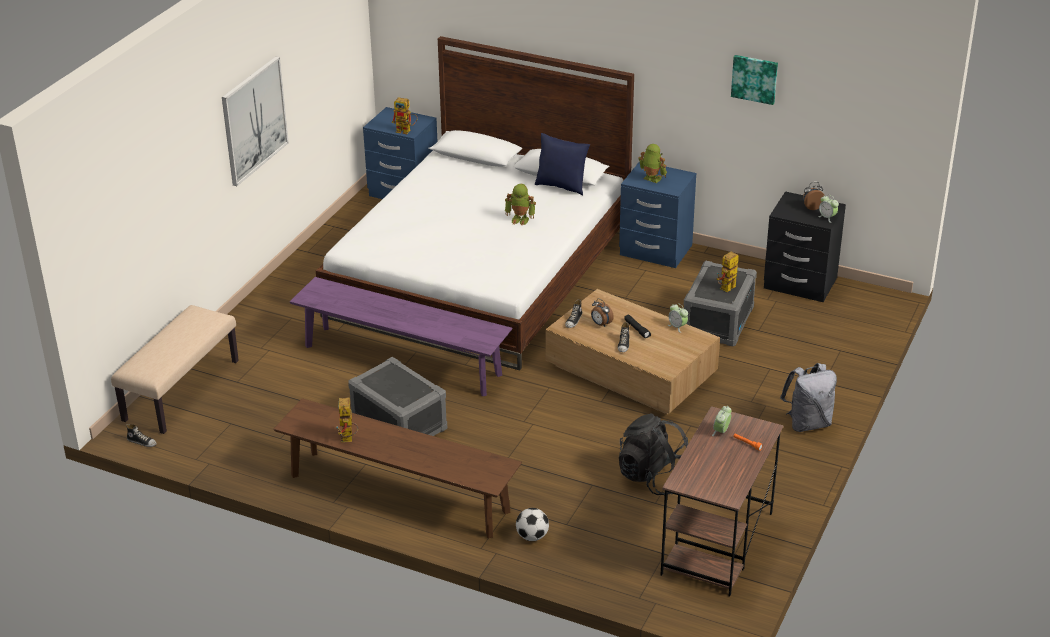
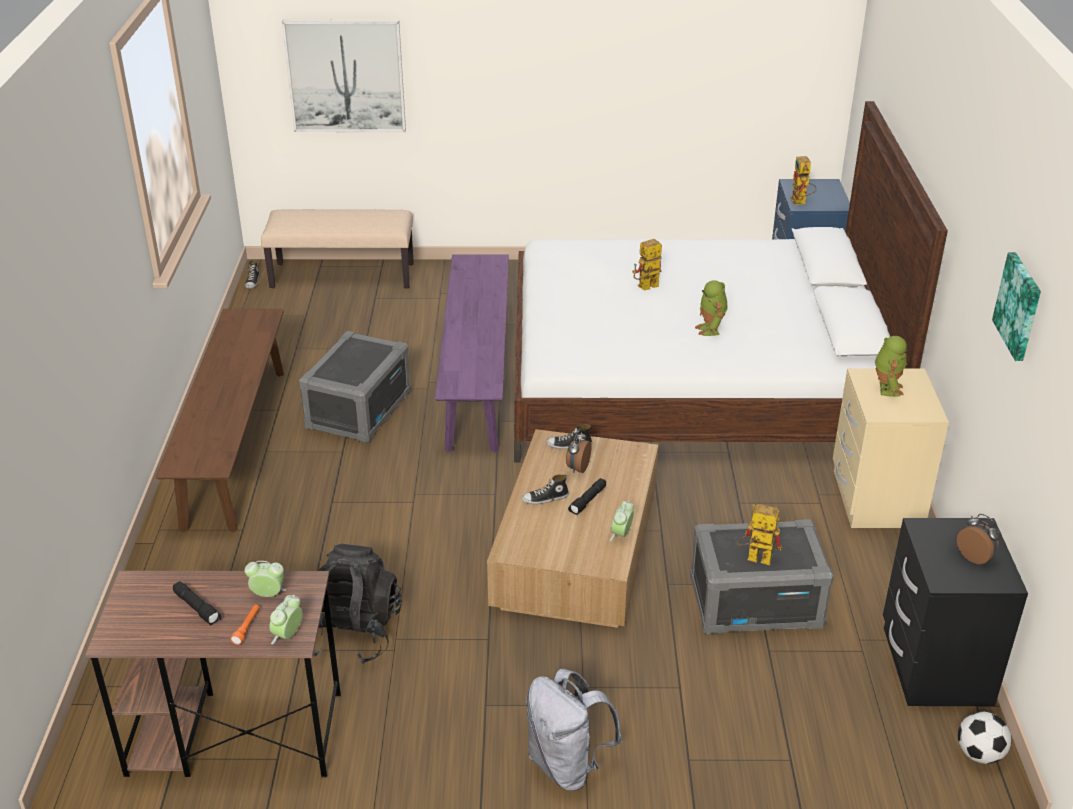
camera: 65 degrees right, 0 degrees up
(254, 120) = (577, 71): picture -> picture (345, 76)
(348, 439) = (222, 354): toy robot -> toy robot (645, 288)
(532, 536) = (193, 562): football -> football (979, 754)
(561, 186) = (821, 338): blue pillow -> none
(655, 251) = (875, 499): blue nightstand -> beige nightstand
(718, 460) = (198, 608): none -> black flashlight
(827, 217) = (961, 581): alarm clock -> alarm clock (288, 635)

